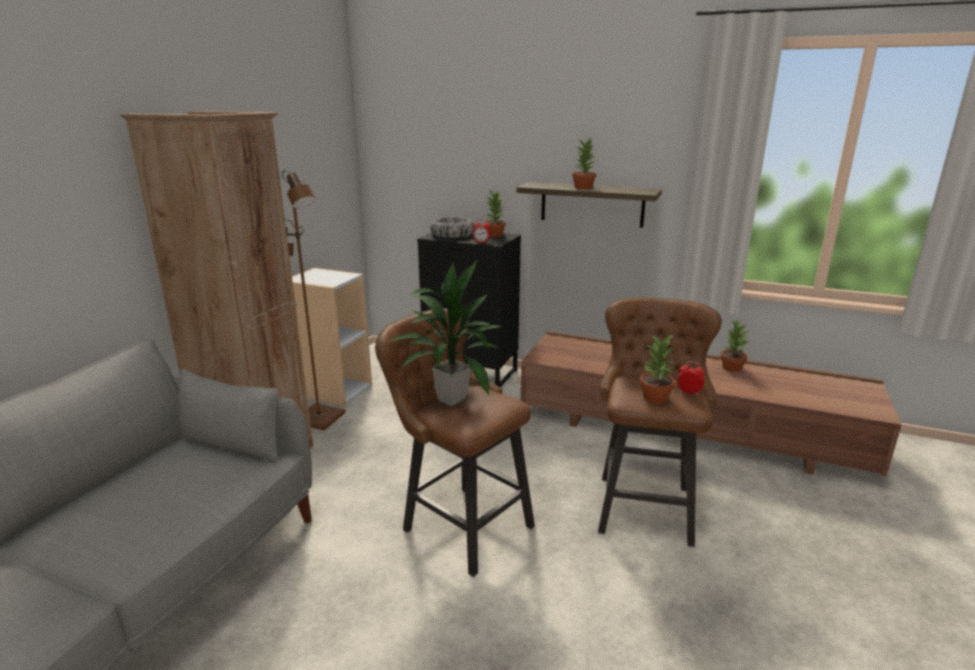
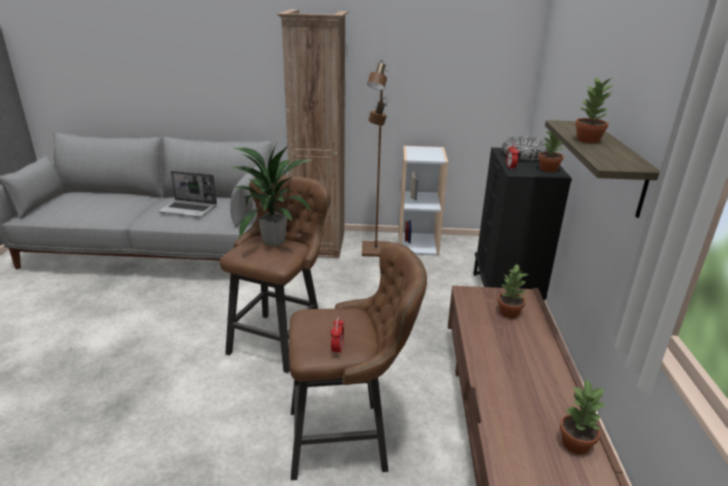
camera: 70 degrees right, 5 degrees up
(156, 500) = (189, 209): none -> laptop
(655, 398) = (315, 329): potted plant -> potted plant (508, 313)

